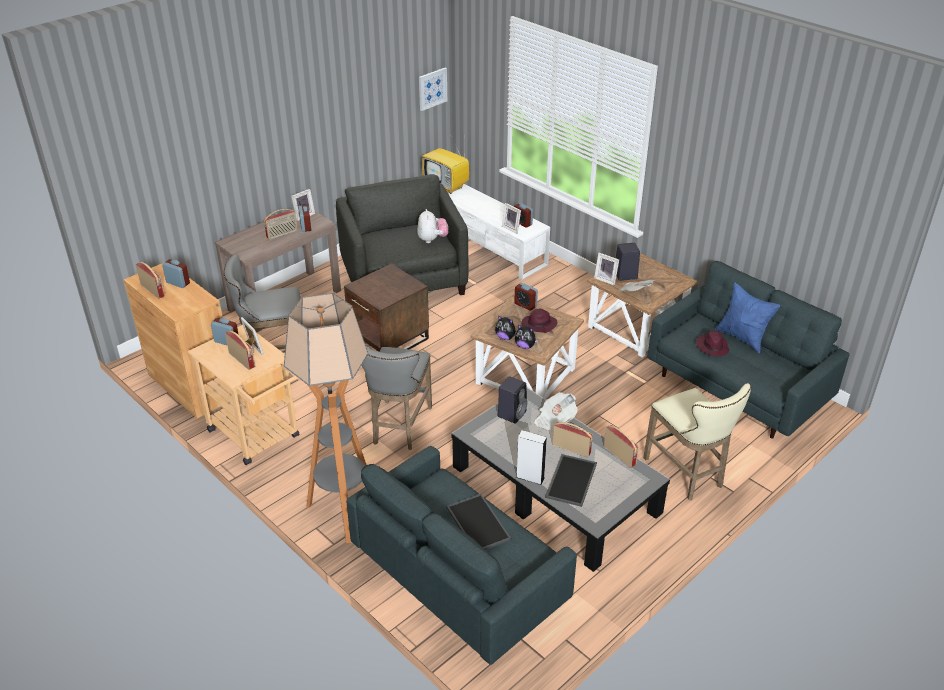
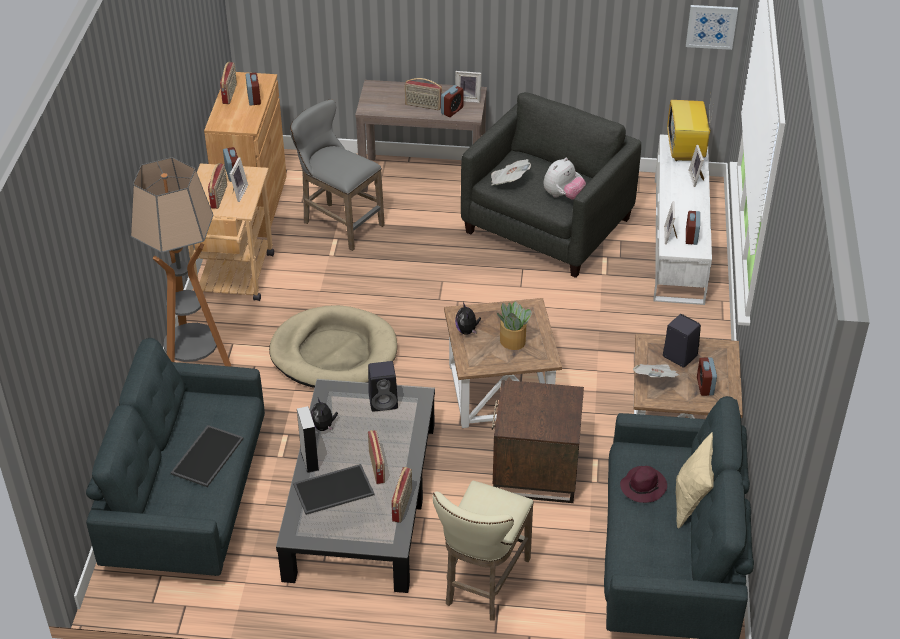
camera: 50 degrees right, 5 degrees up
(389, 339) = (447, 272): brown side table -> brown side table (535, 472)
(399, 427) = (334, 353): grey stool -> beige dog bed
(525, 305) = (535, 315): alarm clock -> alarm clock (705, 386)
(525, 346) = (469, 351): plush toy -> plush toy (324, 426)
(538, 325) = (513, 341): purple hat -> potted plant
(554, 420) = (405, 435): newspaper -> newspaper (509, 181)
(606, 279) = (653, 346): picture frame -> picture frame (696, 178)
(742, 338) = (691, 503): blue pillow -> beige pillow

